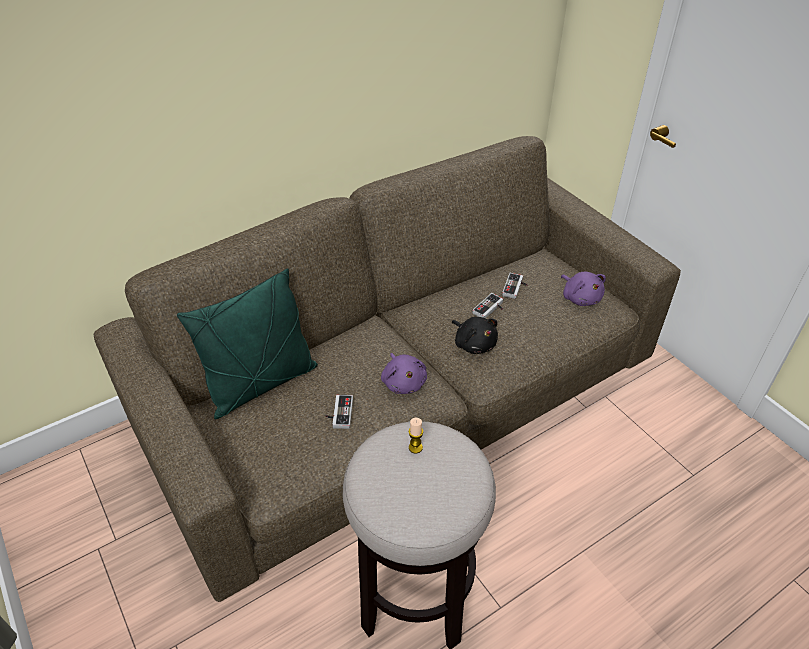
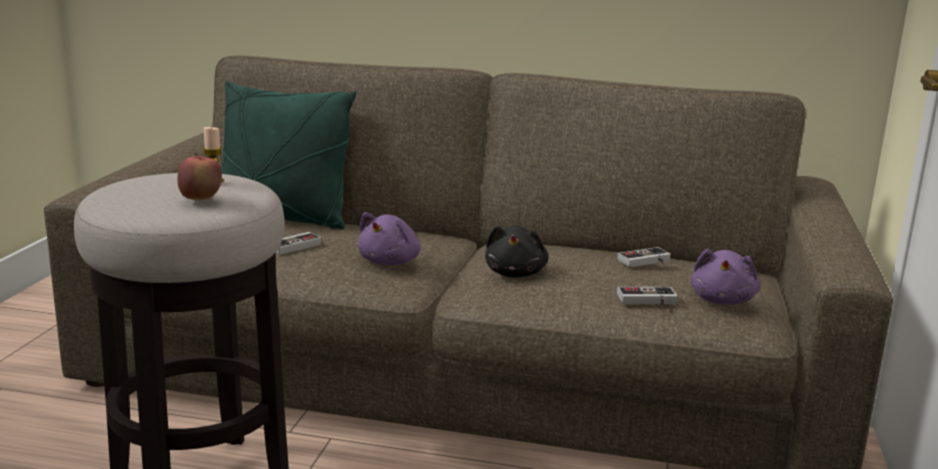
camera: 45 degrees right, 25 degrees down
(454, 474) = (200, 199): none -> apple
(490, 309) = (581, 260): game controller -> game controller (648, 301)

